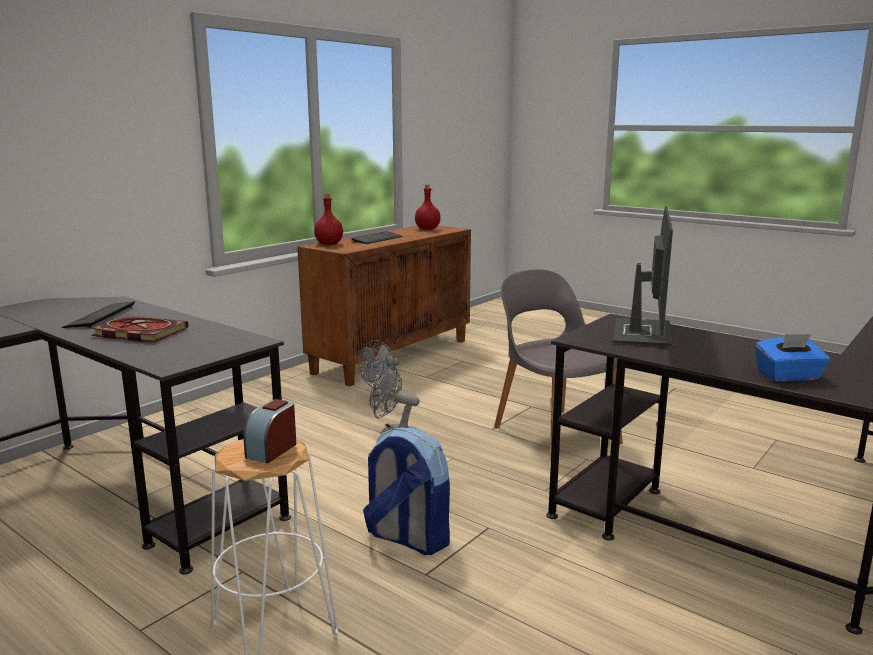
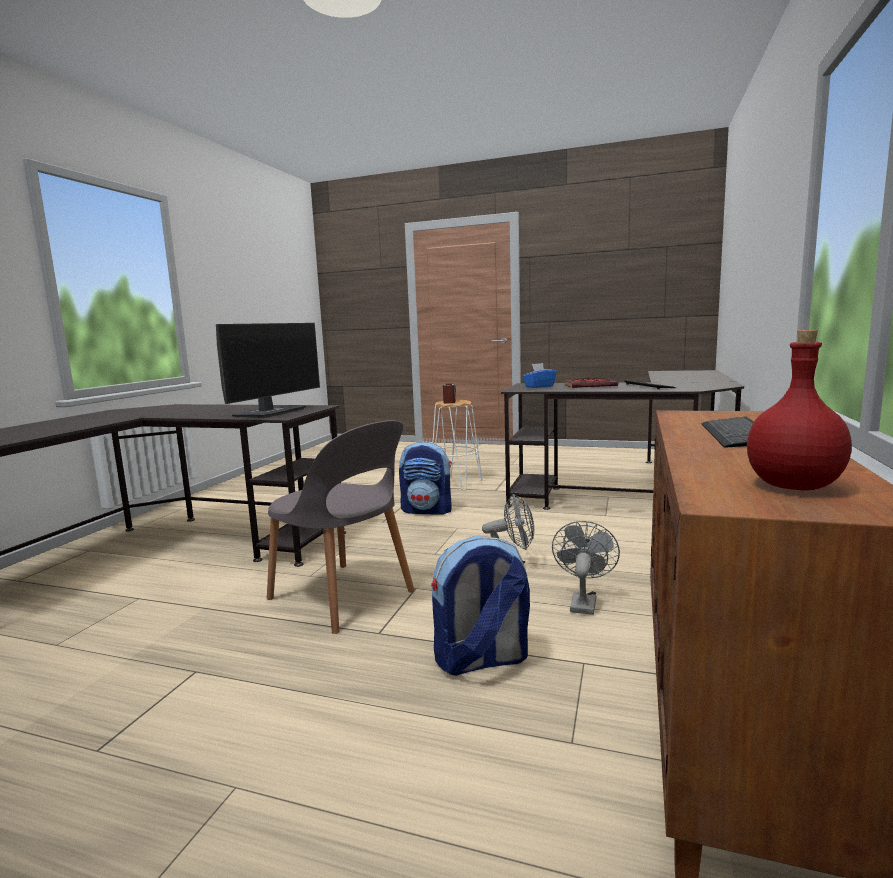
camera: 160 degrees right, 5 degrees down
(328, 244) = (752, 417): red bottle -> none
(477, 385) = (481, 660): none -> backpack
(641, 333) = (271, 412): monitor -> monitor turned 150 degrees counterclockwise
(788, 376) = (205, 407): blue tissue box -> blue tissue box (539, 386)

